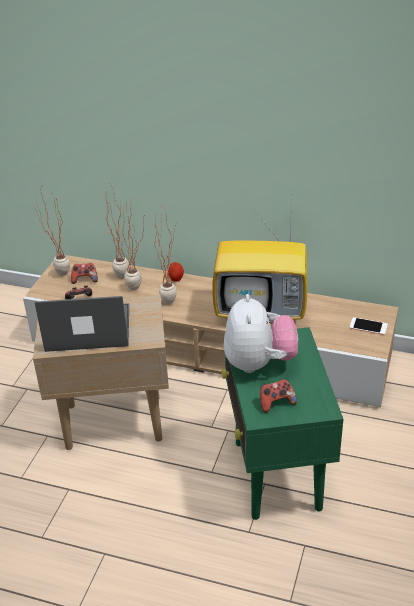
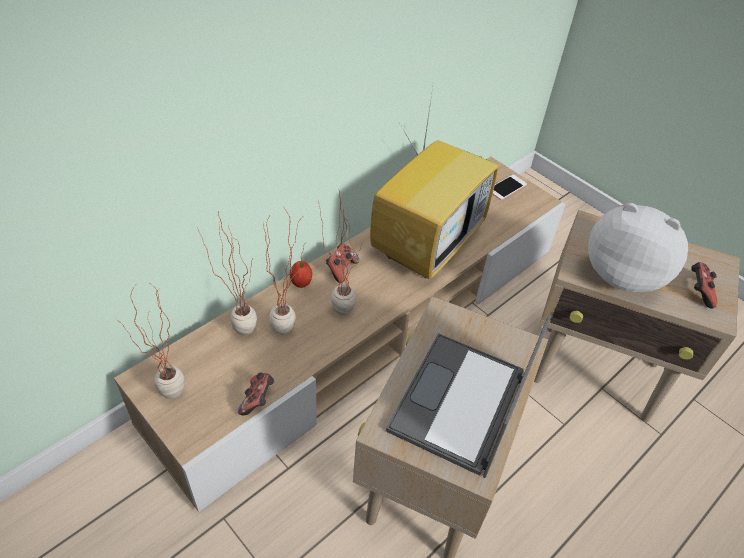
camera: 65 degrees left, 10 degrees up
(85, 279) = (212, 373): game controller -> game controller (341, 269)
(277, 476) = (596, 373): green side table -> beige side table

